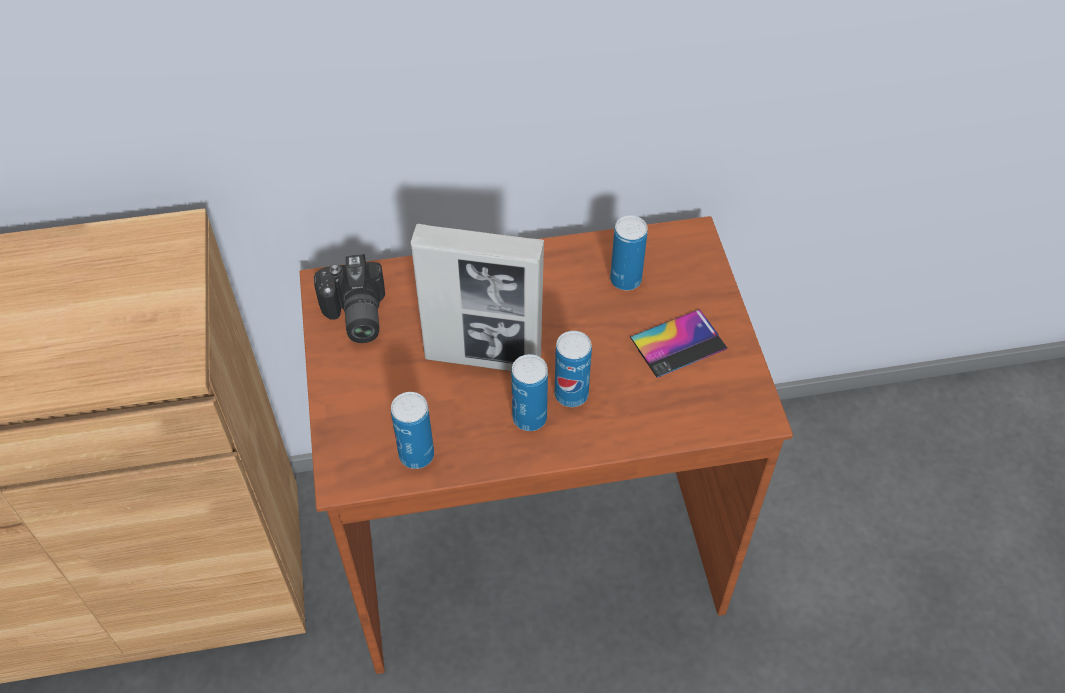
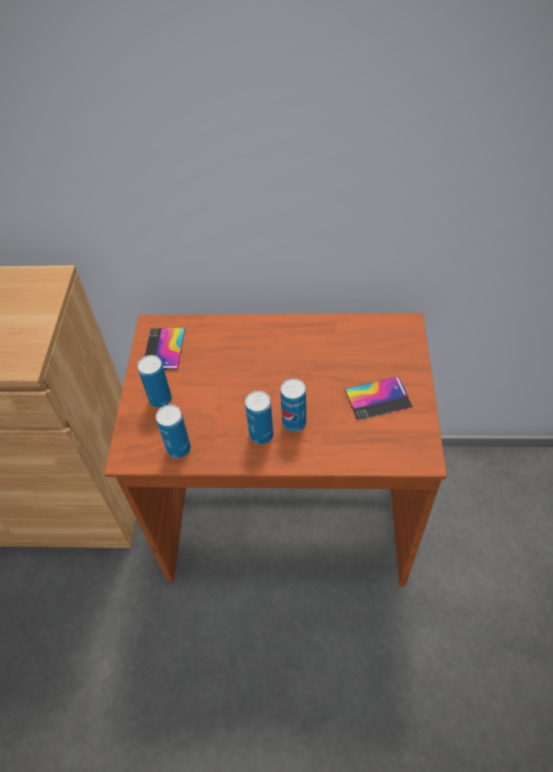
camera: 15 degrees right, 0 degrees up
(353, 316) = (164, 349): camera -> phone
(483, 357) = (241, 389): picture frame -> none
(625, 280) = (351, 349): can -> can (160, 399)

